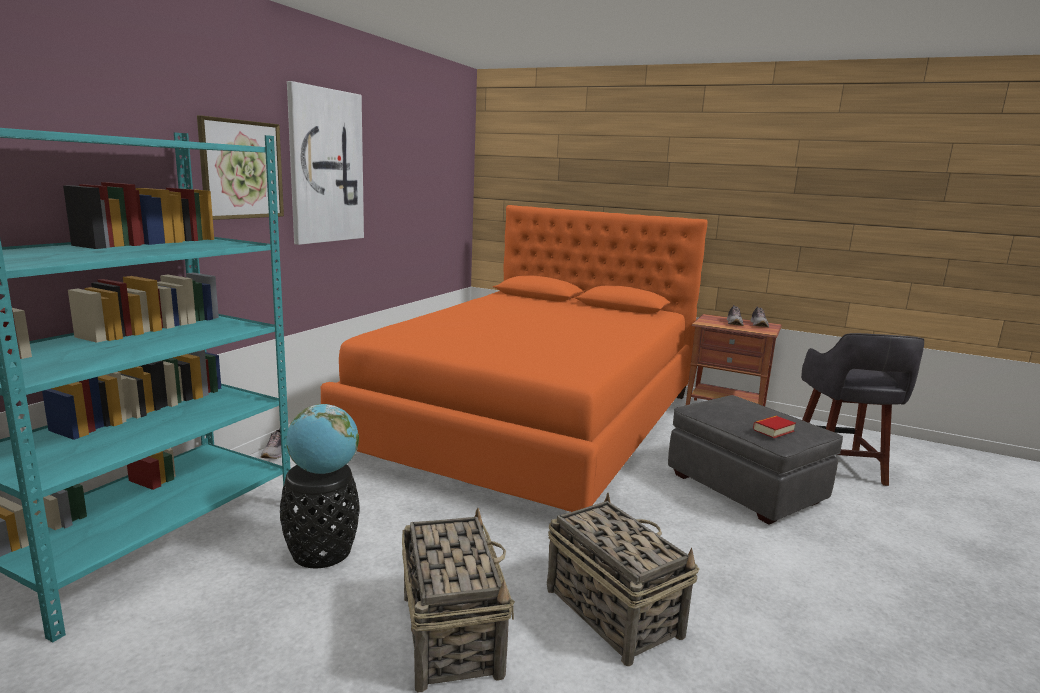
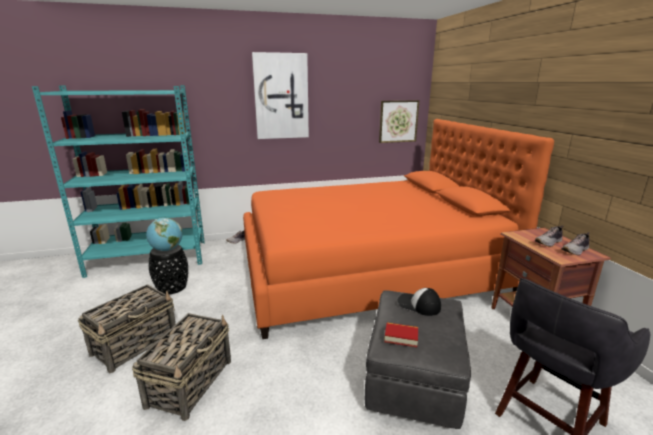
camera: 50 degrees right, 5 degrees up
(241, 169) = (223, 100): picture -> picture (398, 121)
(727, 406) = (418, 305): none -> cap

